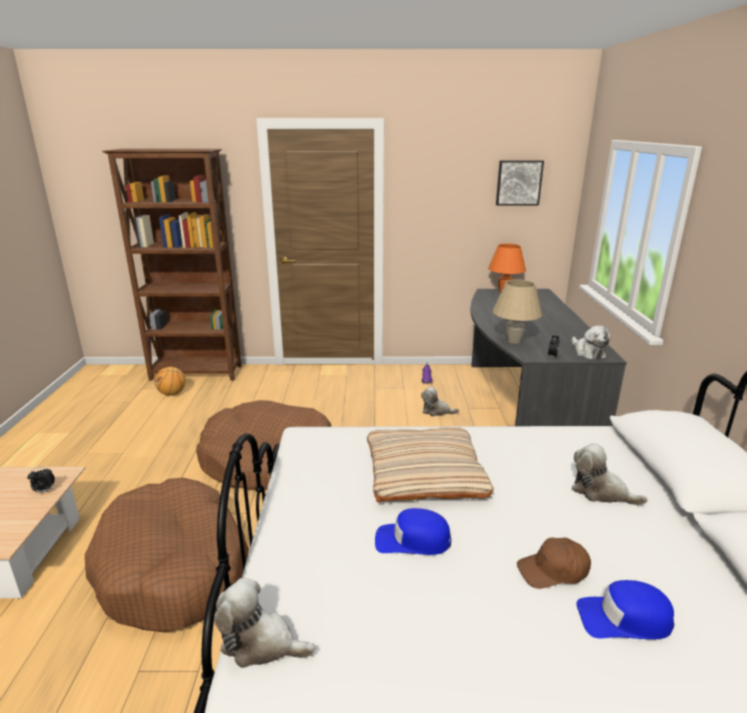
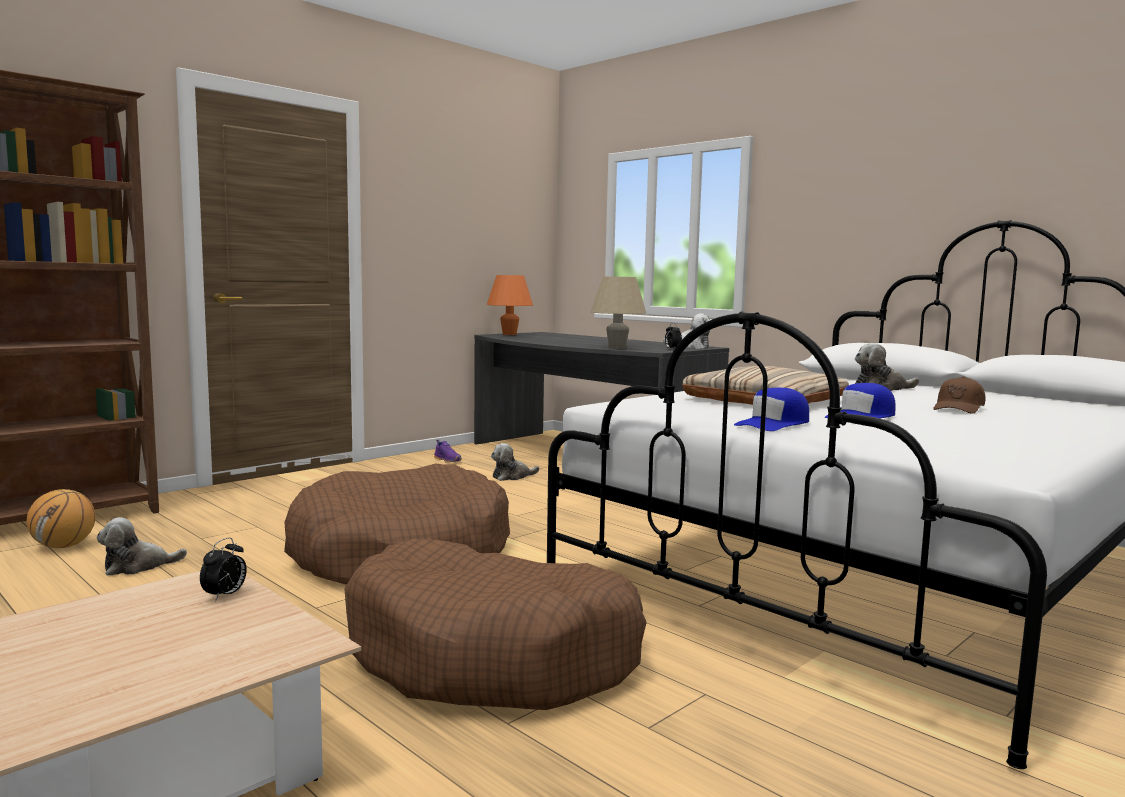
camera: 45 degrees left, 15 degrees down
(261, 643) = (937, 458): plush toy -> plush toy (137, 566)
(518, 182) = (503, 203): picture -> none
(624, 619) = (1031, 411): blue cap -> blue cap (774, 424)

